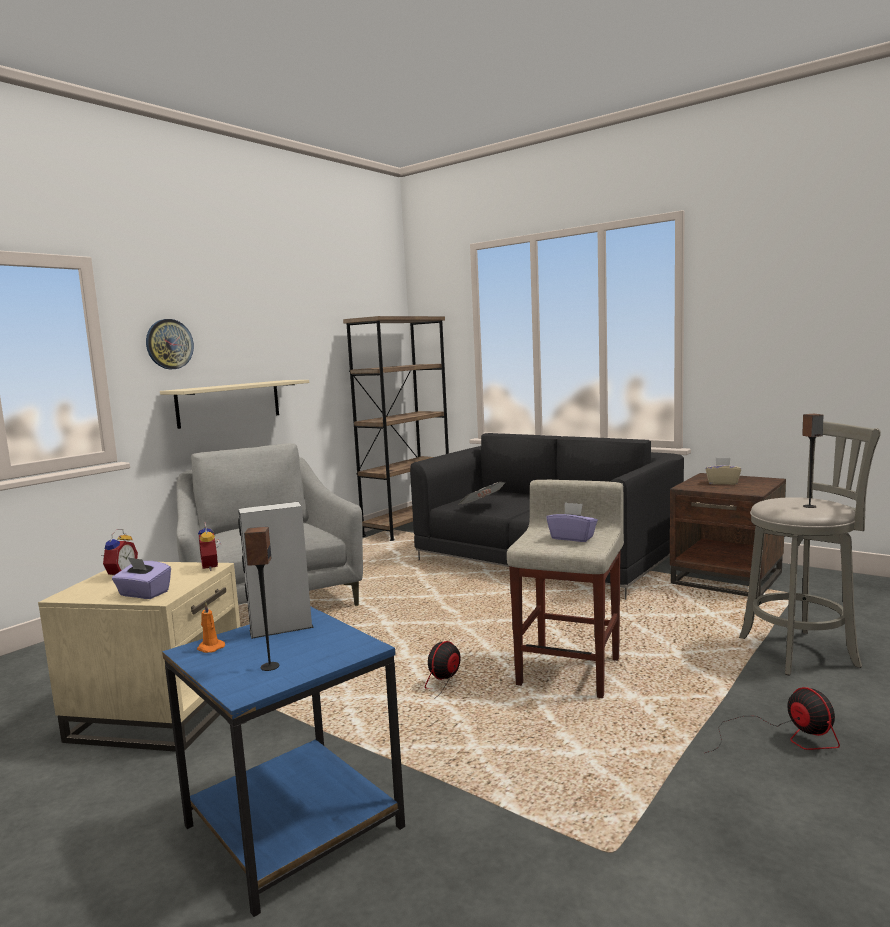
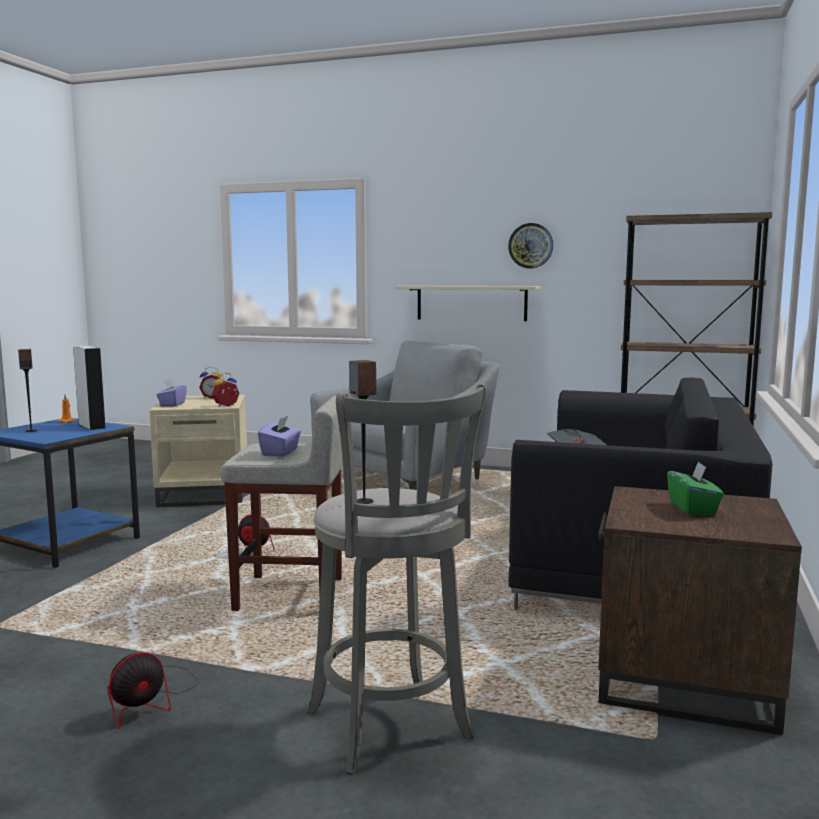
camera: 70 degrees right, 0 degrees up
(169, 344) = (419, 246): wall clock -> wall clock (530, 245)
(722, 483) = (693, 508): beige tissue box -> green tissue box

